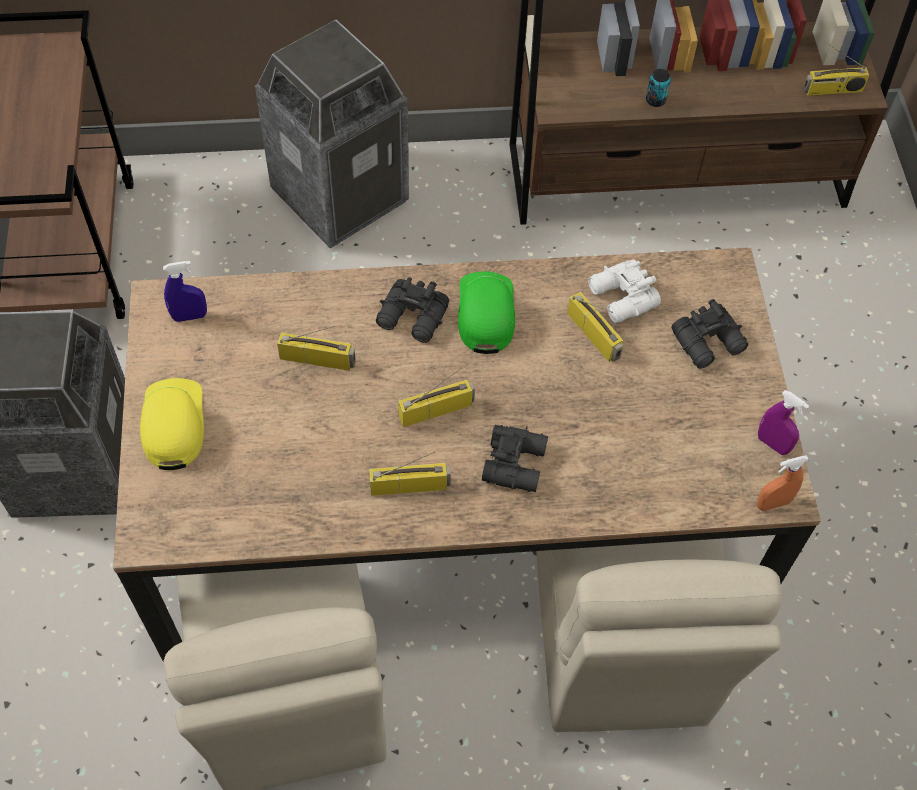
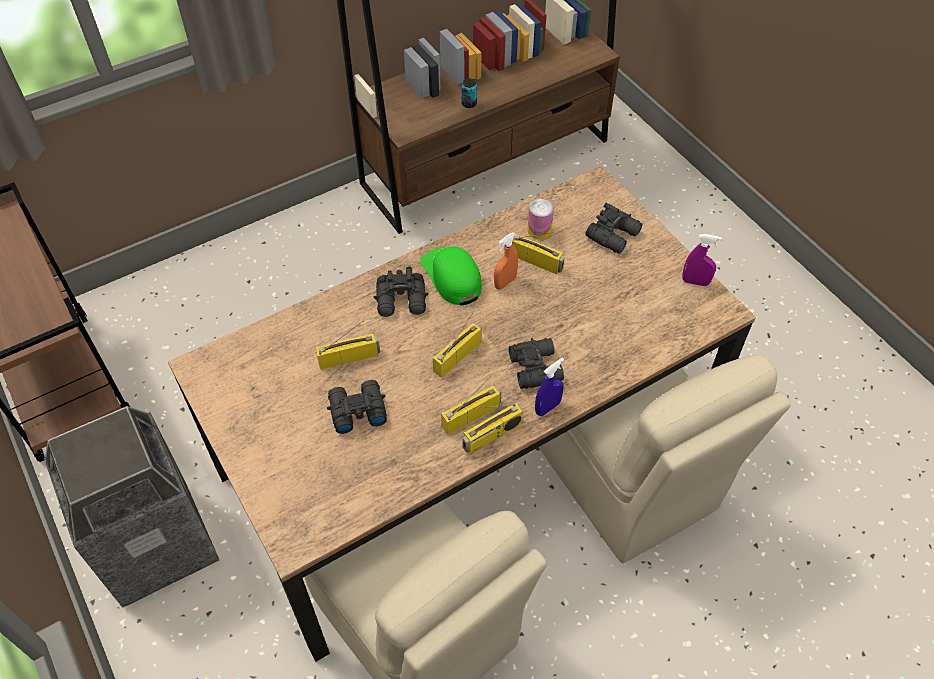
camera: 25 degrees left, 5 degrees down
(173, 424) = (265, 451): yellow cap -> none
(189, 316) = (231, 368): blue spray bottle -> blue spray bottle (547, 407)
(291, 422) = (356, 410): none -> black binoculars
(340, 195) = (255, 264): trash can -> none
(622, 299) = (539, 230): white binoculars -> can
(773, 503) = (720, 319): orange spray bottle -> orange spray bottle (505, 282)
(832, 90) = (579, 57): radio -> radio (492, 436)

